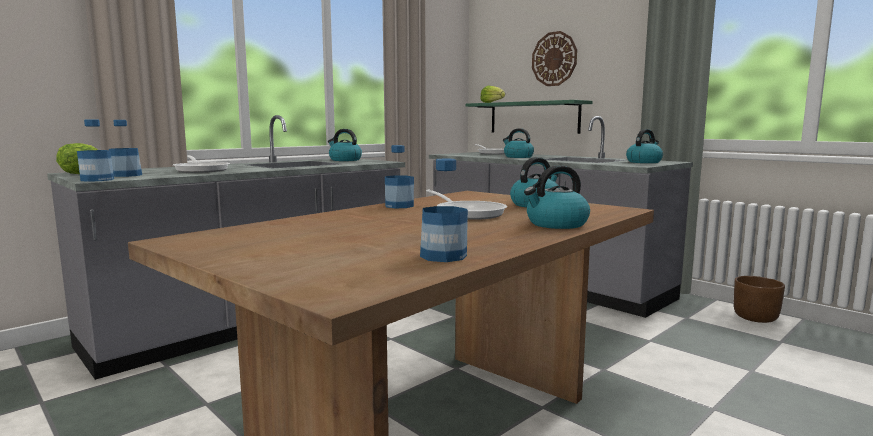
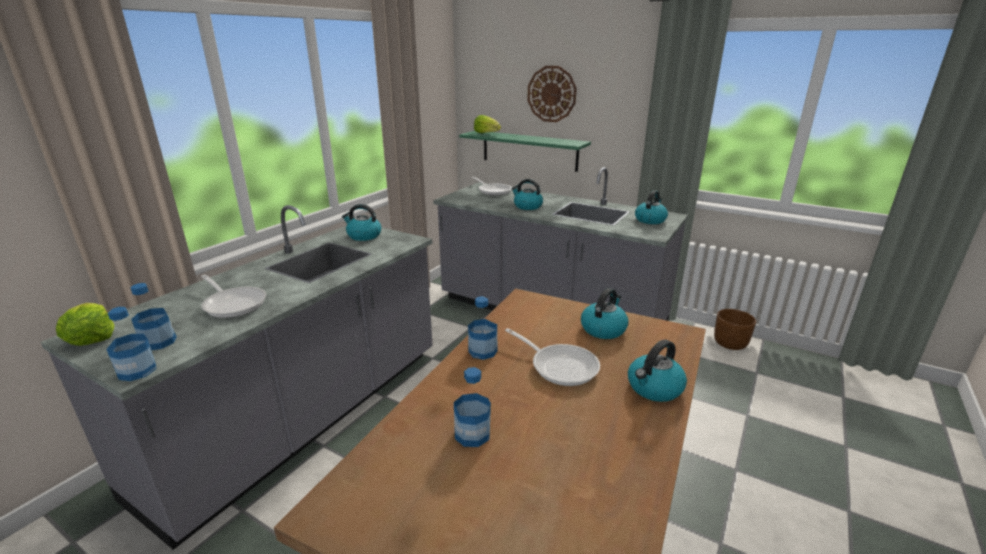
camera: 15 degrees left, 15 degrees up
(443, 256) = (615, 506): bottle -> bottle (472, 434)

